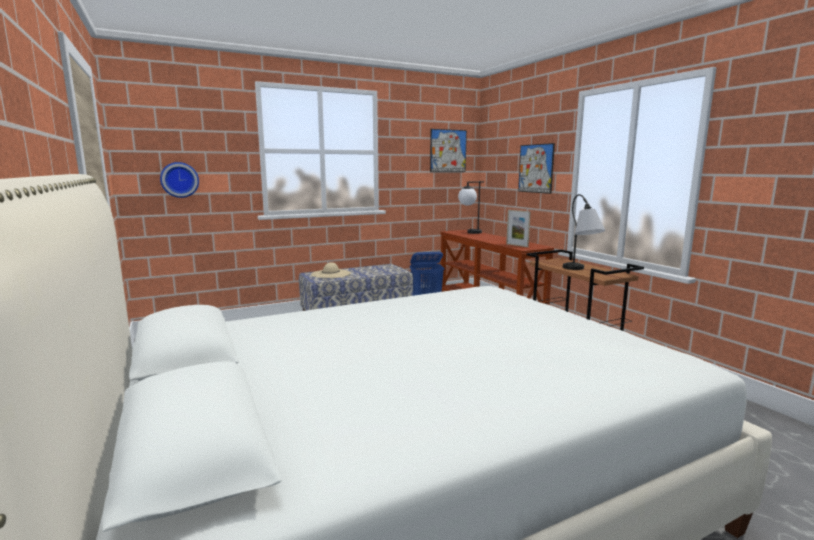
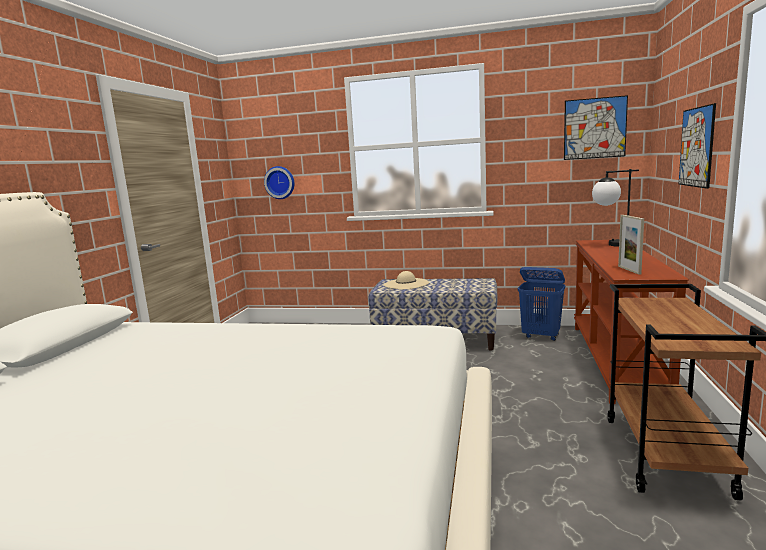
camera: 40 degrees right, 0 degrees up
(580, 270) = (660, 324): table lamp -> none

